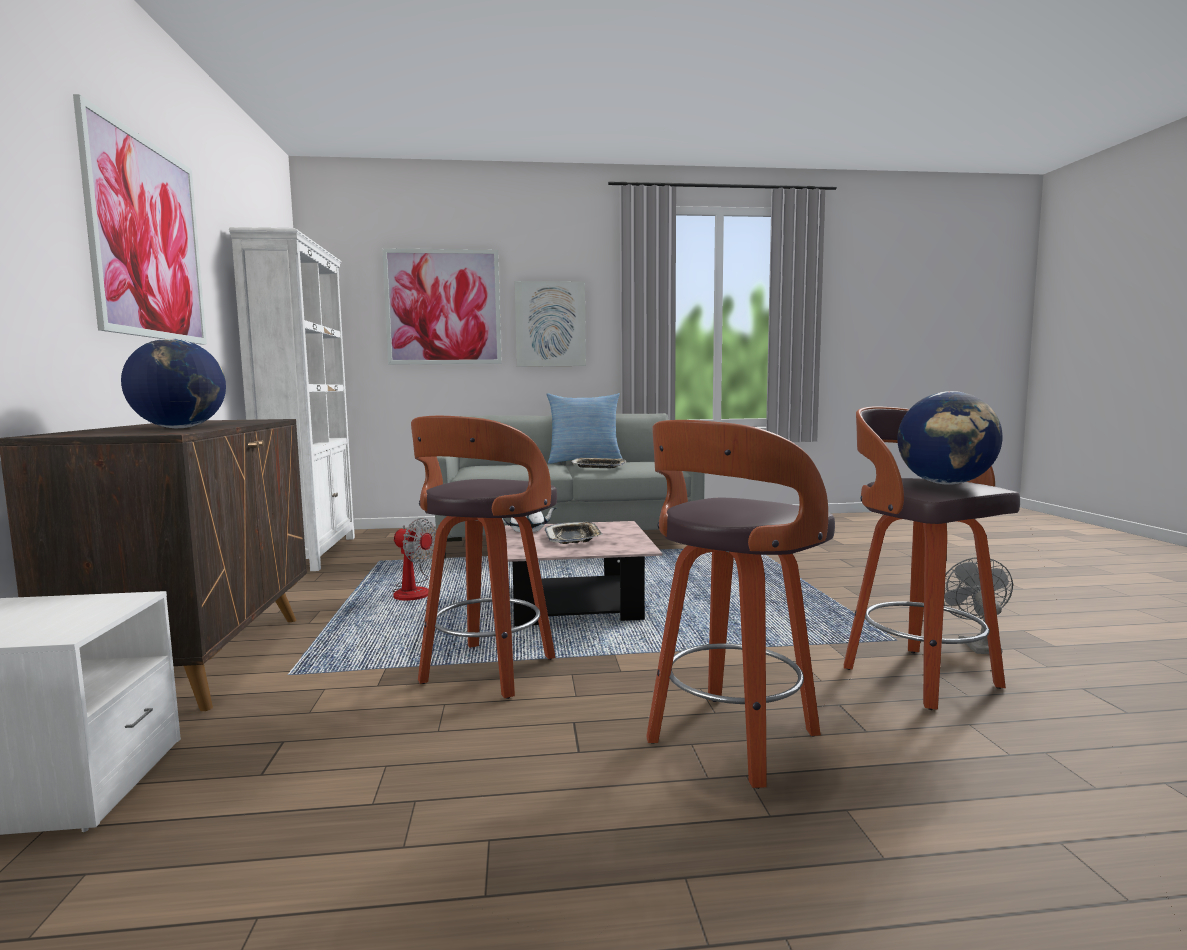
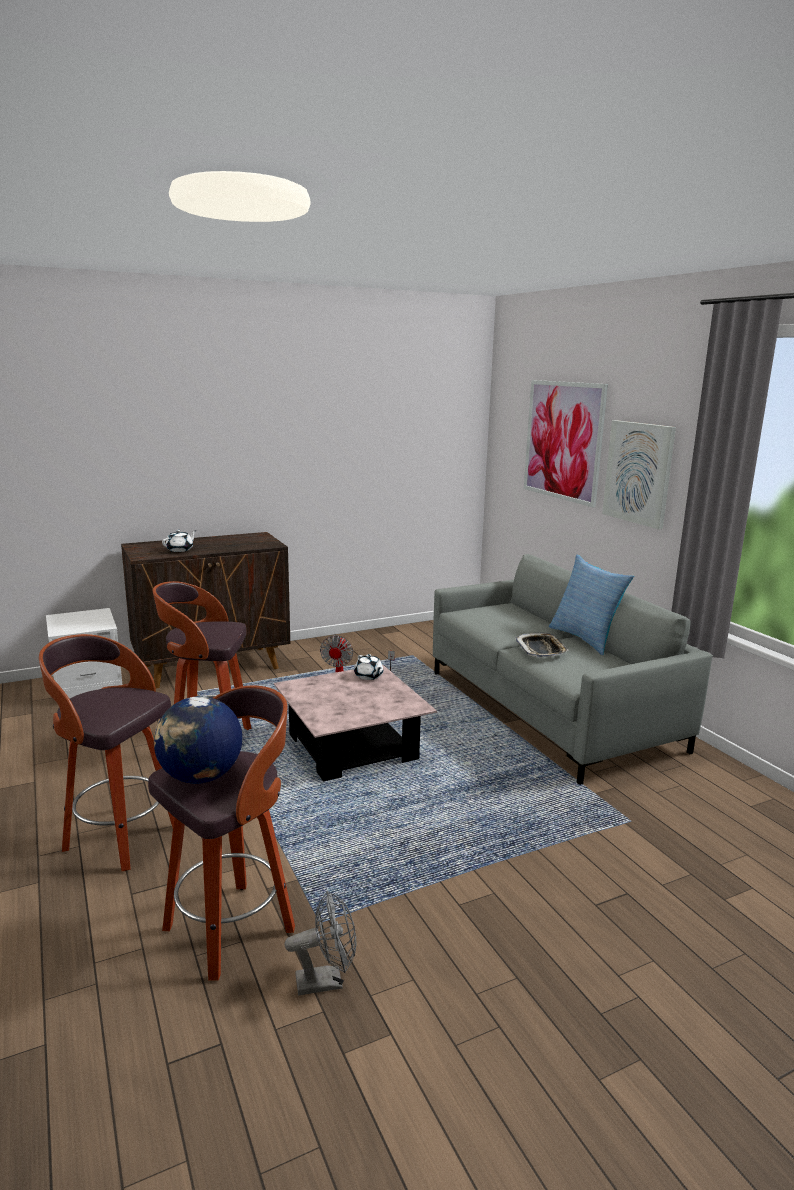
camera: 70 degrees right, 10 degrees up
(148, 239) = (255, 427): picture -> none
(179, 428) = (180, 550): globe -> white teapot
(311, 553) = (415, 631): white bookcase -> none
(573, 538) = (349, 696): tray -> none

